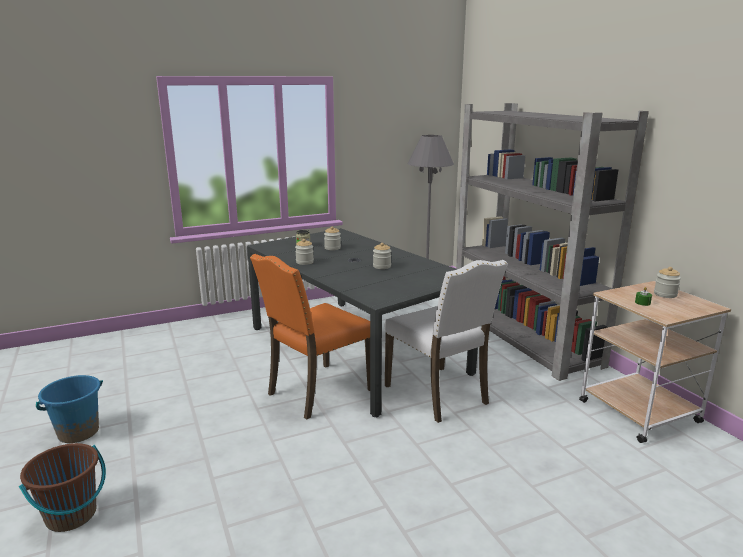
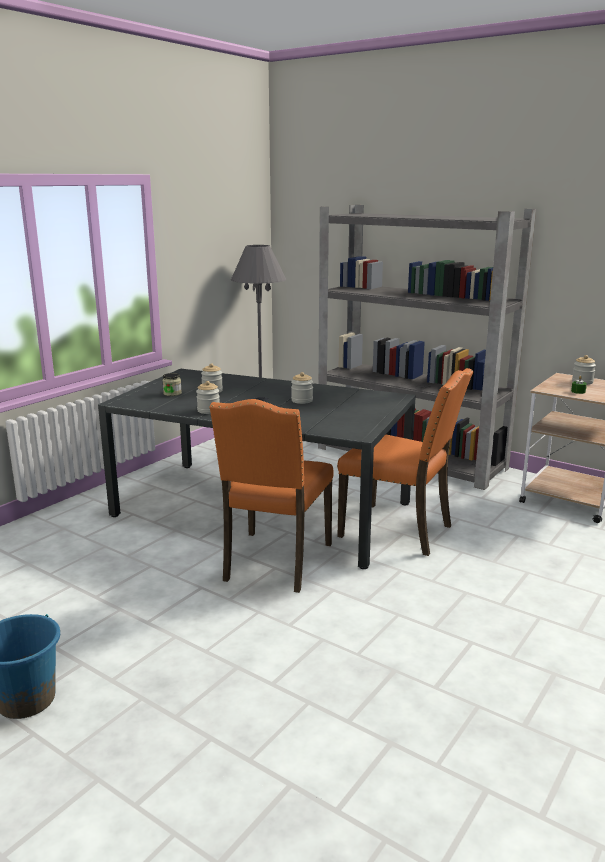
camera: 30 degrees left, 0 degrees up
(71, 515) = (153, 787): brown bucket -> none
(439, 394) = (399, 530): white chair -> orange chair

